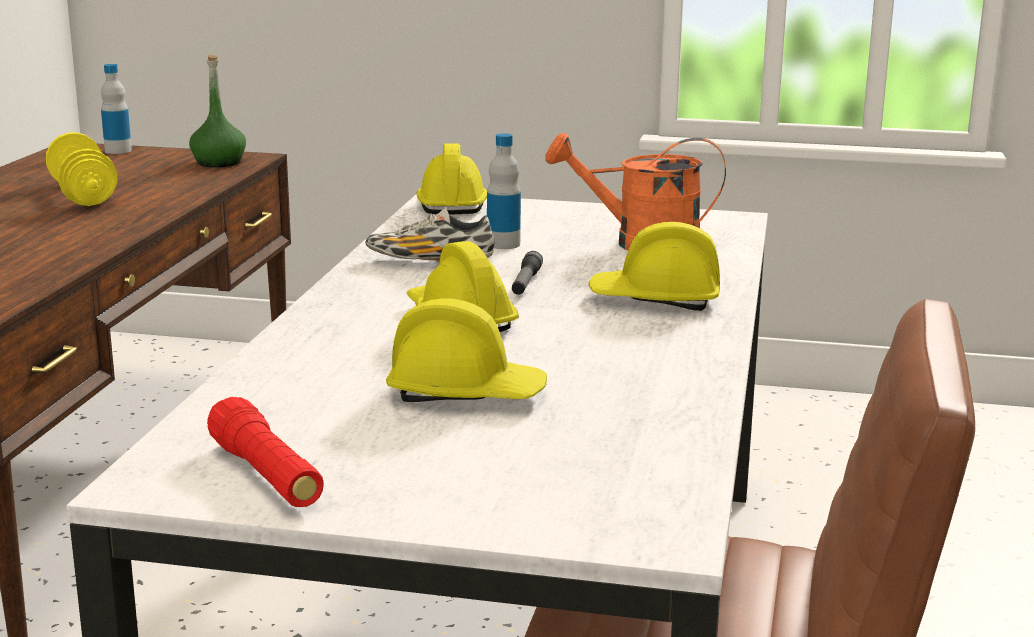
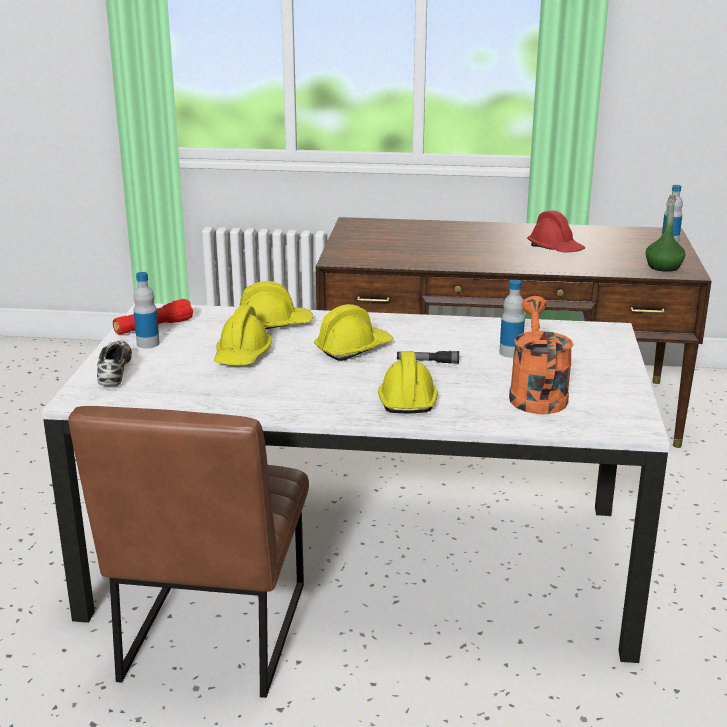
camera: 85 degrees right, 5 degrees up
(83, 195) = (555, 249): yellow dumbbell -> red hard hat
(366, 478) = (148, 344): none -> bottle
(430, 261) = (461, 336): shoe -> shoe (115, 372)
(451, 204) = (603, 333): yellow hard hat -> yellow hard hat (275, 324)

